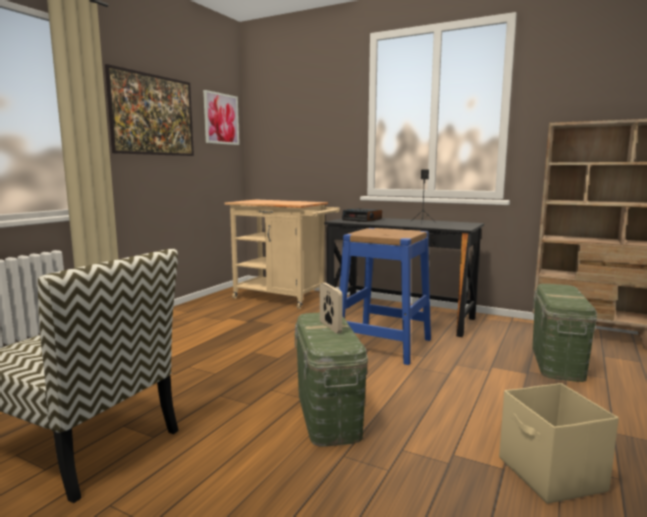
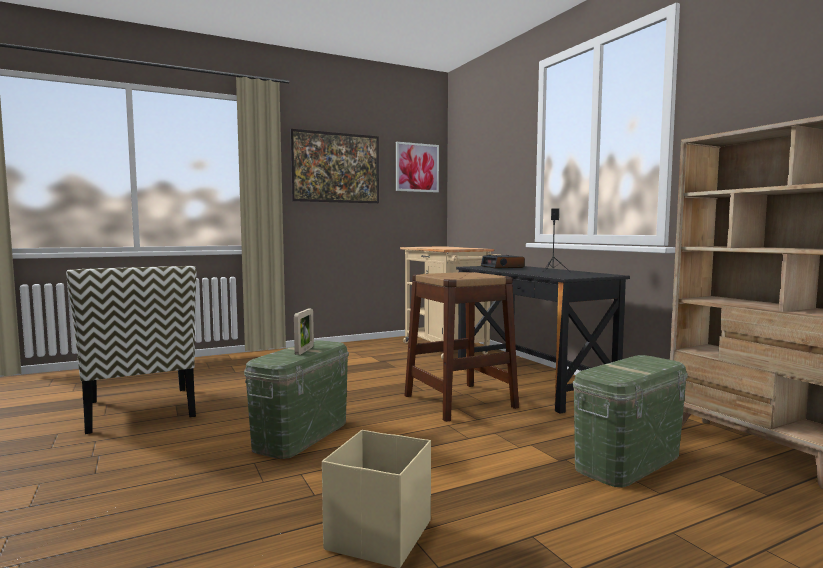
camera: 35 degrees right, 5 degrees down
(384, 344) = (459, 401): blue stool -> brown stool

